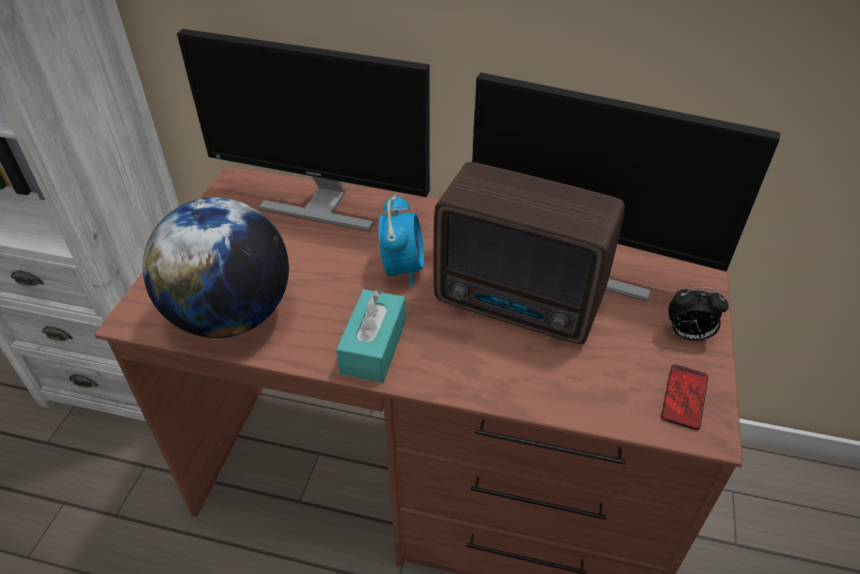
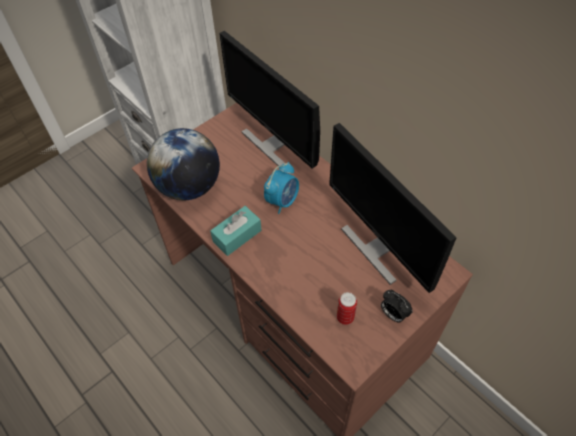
camera: 35 degrees right, 10 degrees up
(520, 305) = (322, 251): radio -> none
(633, 373) = (345, 317): none -> can
(684, 397) = (358, 344): phone -> none

